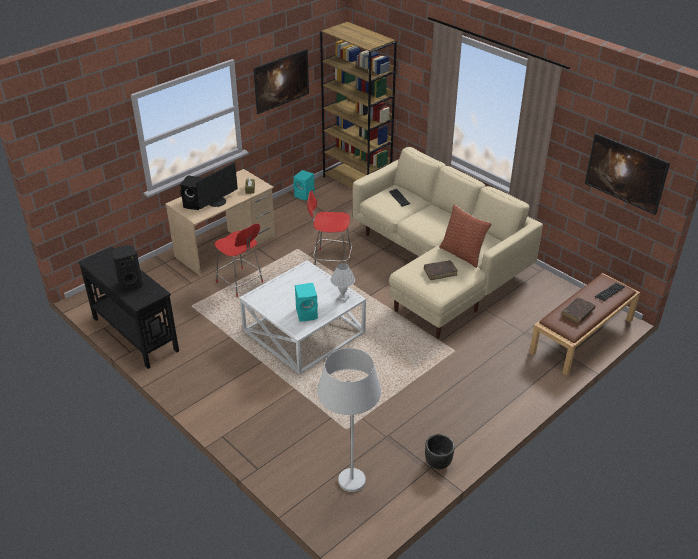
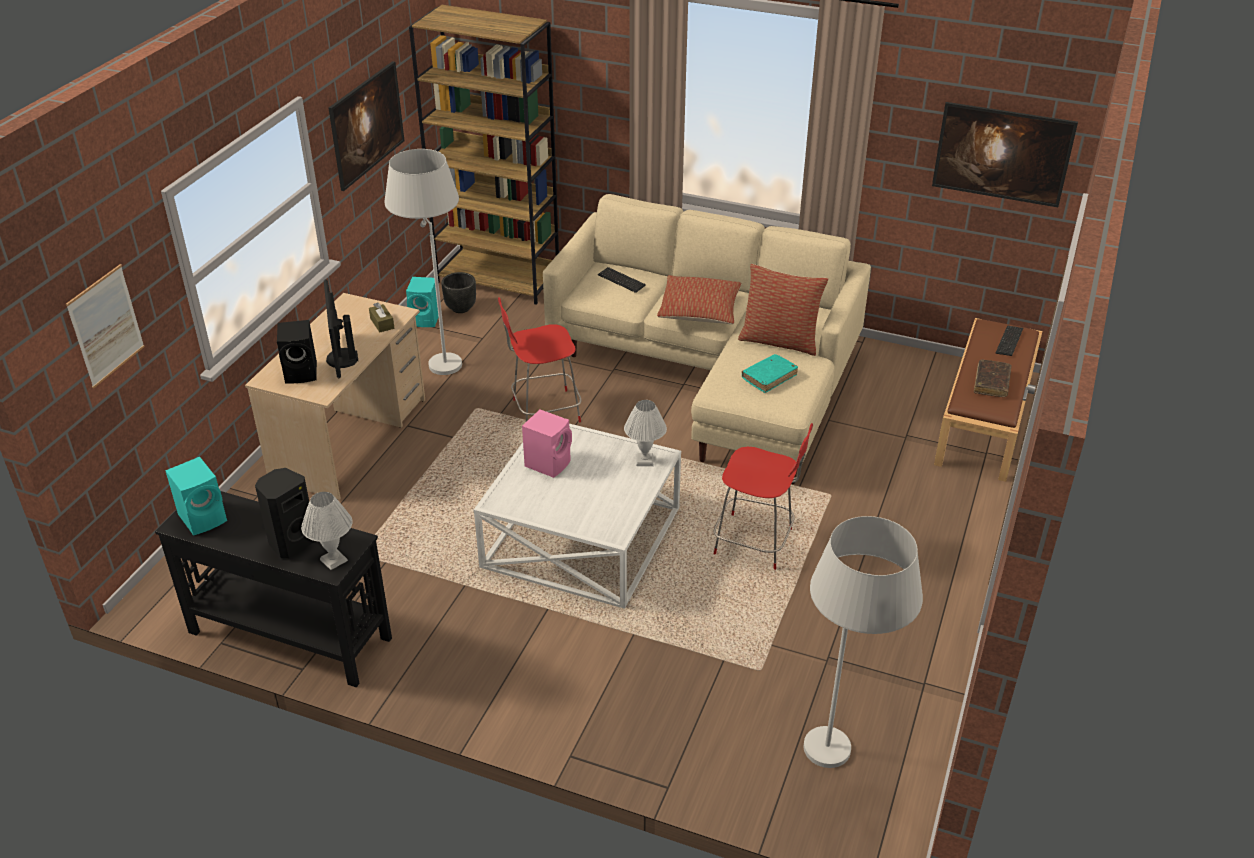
camera: 25 degrees left, 0 degrees up
(85, 155) = (106, 326): none -> picture
(143, 298) = (334, 559): none -> white table lamp
(217, 202) = (341, 358): monitor -> monitor turned 150 degrees clockwise
(240, 283) = (420, 491): red chair -> red chair (756, 543)
(293, 285) = (549, 463): none -> pink speaker
(297, 216) = (438, 355): none -> white floor lamp
(307, 314) = (608, 502): turquoise speaker -> turquoise speaker (204, 517)
(430, 225) = (699, 311): none -> pillow
(438, 463) = (930, 673): black planter -> black planter (460, 308)
(440, 272) = (769, 377): brown book -> turquoise book

